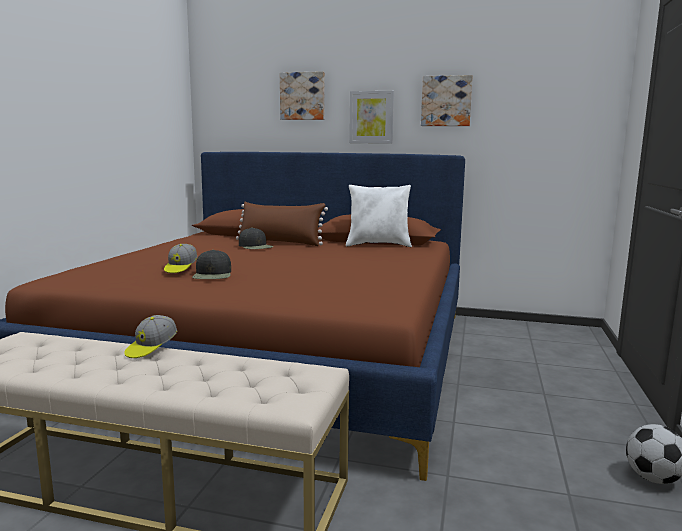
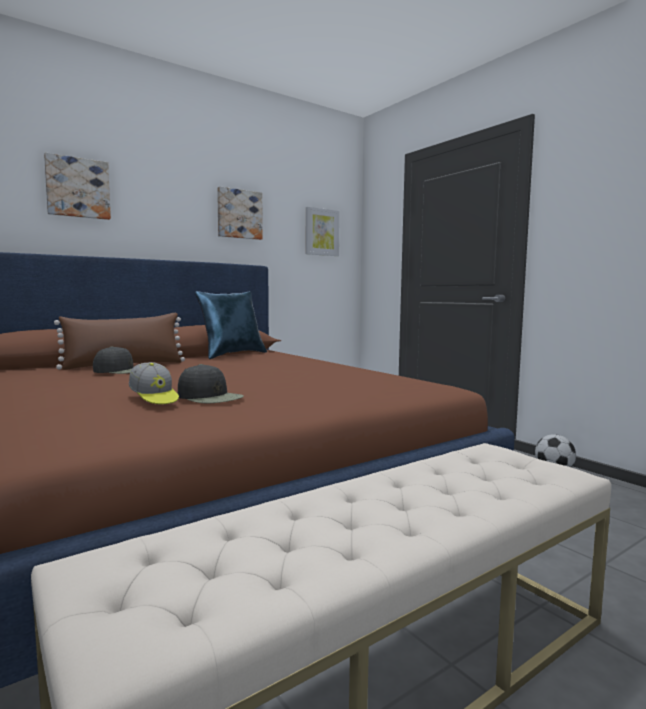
camera: 50 degrees left, 5 degrees down
(151, 348) = (327, 490): cap -> none
(371, 117) = (166, 222): picture -> picture (321, 232)
(378, 245) = (232, 355): white pillow -> blue pillow

